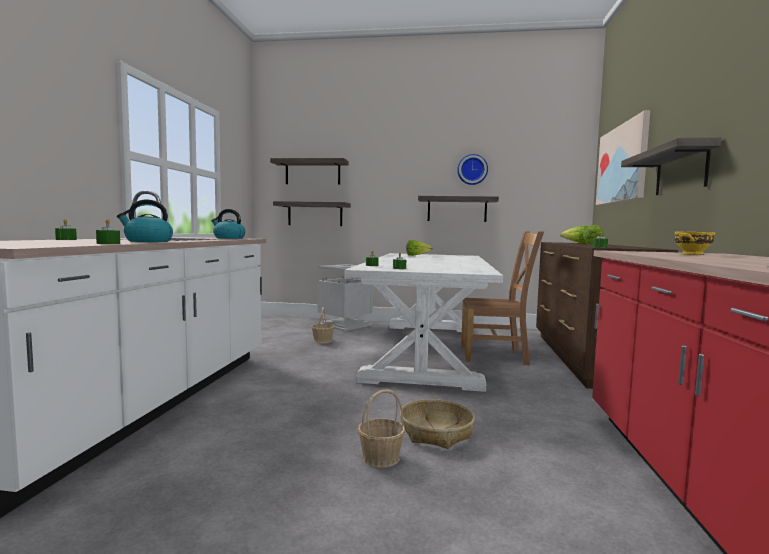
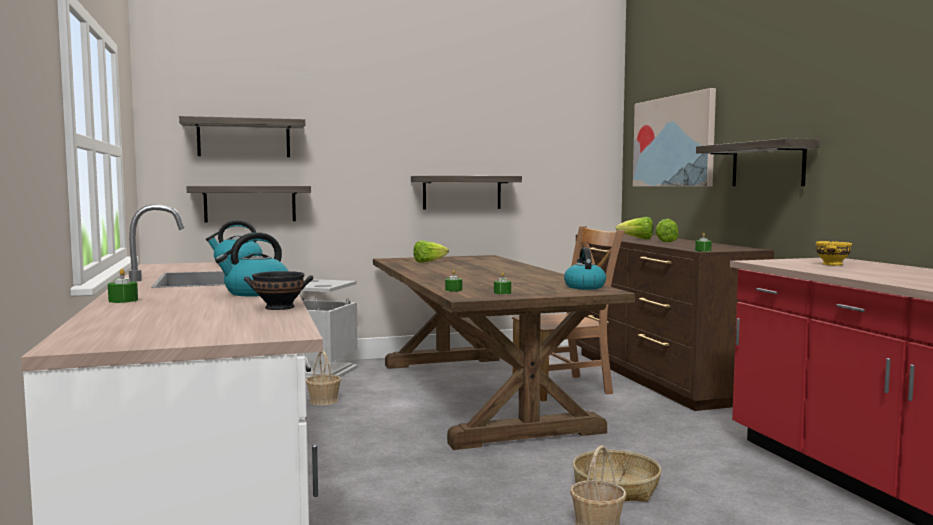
camera: 25 degrees left, 0 degrees up
(108, 243) = (280, 307): green candle -> black bowl
(425, 350) = (477, 393): white dining table -> brown dining table
(472, 169) = (480, 138): wall clock -> none
(475, 270) = (584, 287): none -> kettle

